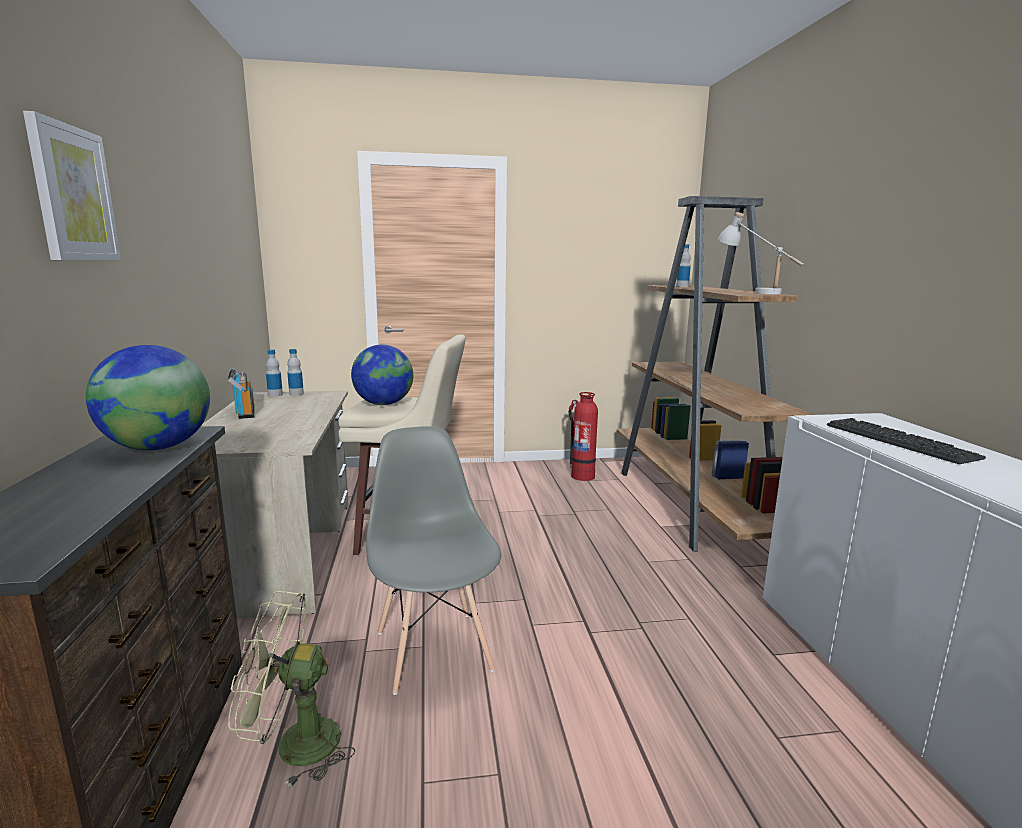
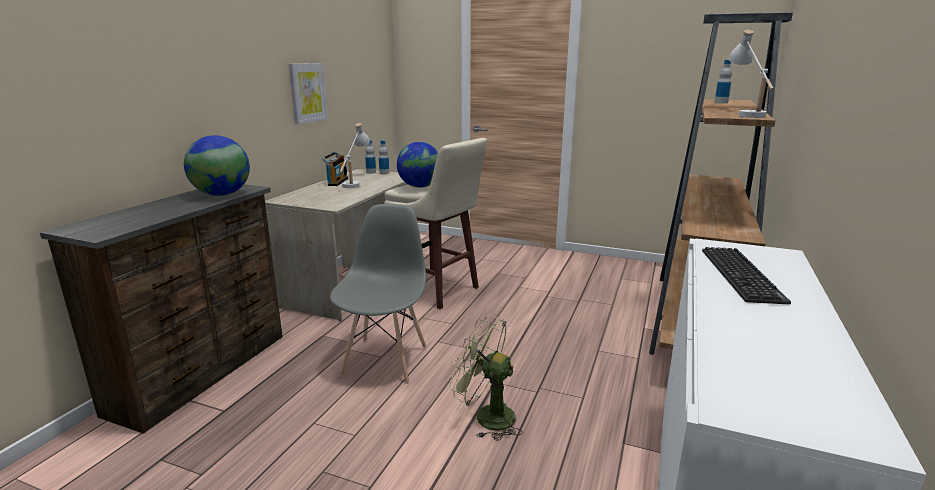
camera: 30 degrees right, 5 degrees up
(72, 194) = (203, 46): picture -> picture (307, 92)
(275, 410) = (354, 183): none -> white table lamp
(294, 745) = (272, 382): green fan -> green fan (486, 416)
(582, 476) = (620, 274): fire extinguisher -> none

